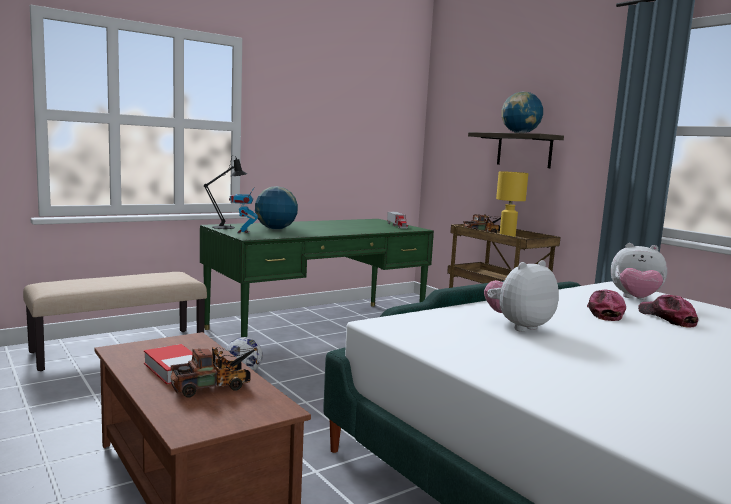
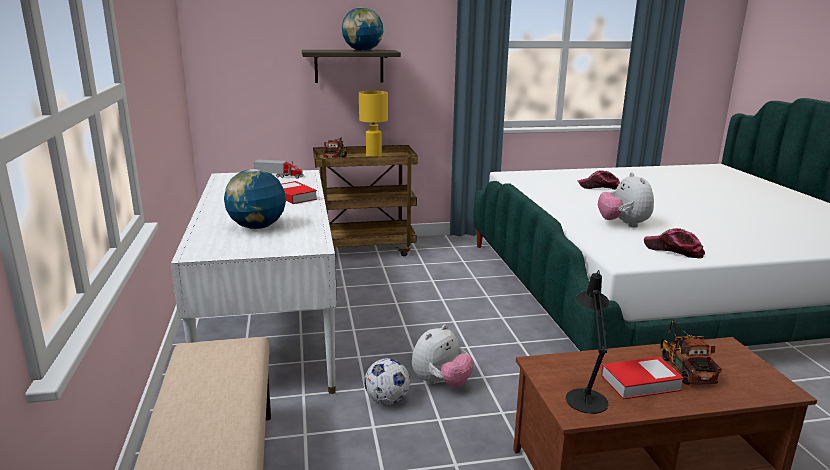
camera: 65 degrees left, 10 degrees up
(227, 227) = (217, 249): black table lamp -> black table lamp (585, 397)
(243, 232) = (270, 245): toy robot -> none
(317, 327) = (270, 326): green desk -> white desk
(351, 230) = (294, 196): none -> book
(603, 312) = (585, 196): cap -> cap (673, 250)
(635, 299) = (550, 180): plush toy -> plush toy (441, 383)

